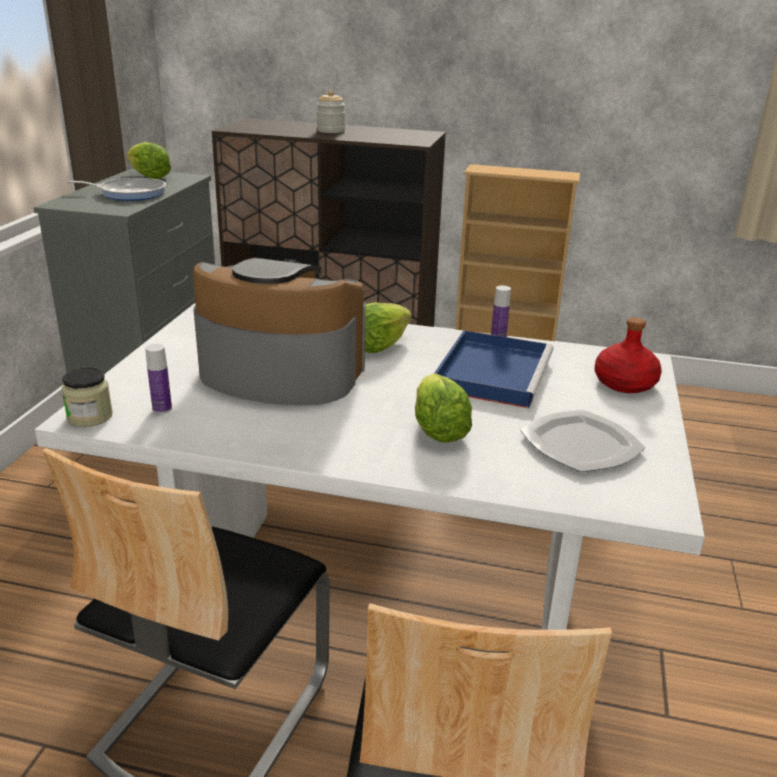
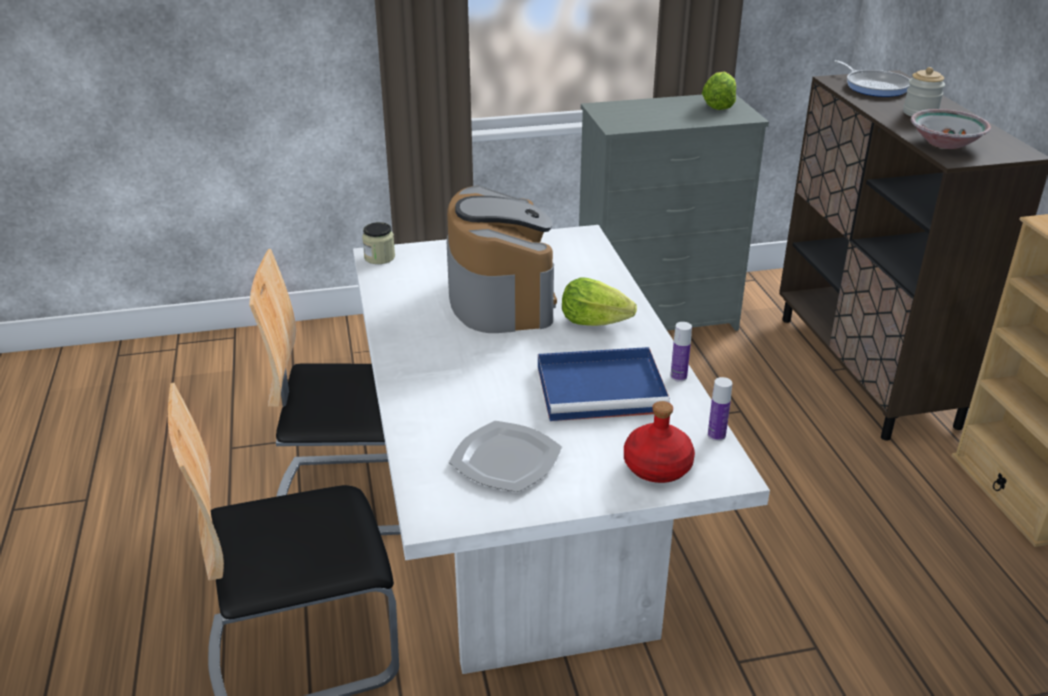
camera: 65 degrees right, 5 degrees up
(129, 193) = (662, 115): frying pan -> frying pan (874, 86)
(162, 409) = (409, 275): bottle -> bottle (716, 435)
(388, 138) = (945, 142): none -> bowl
(438, 430) = (471, 386): lettuce -> none

